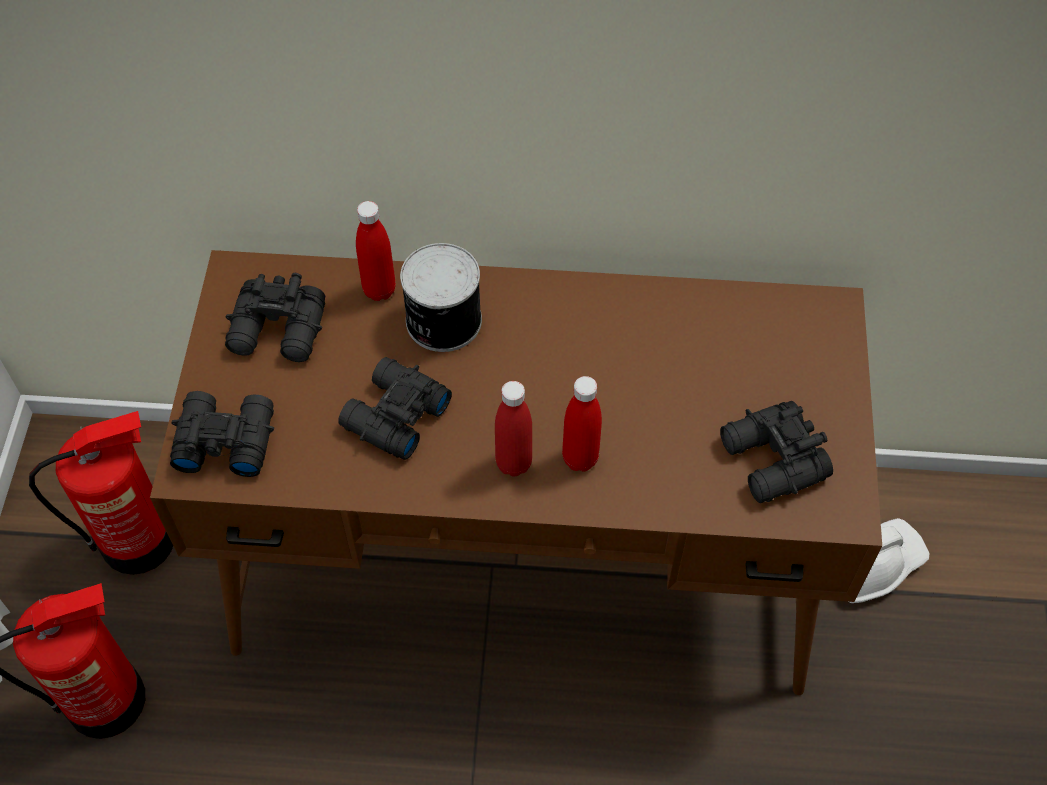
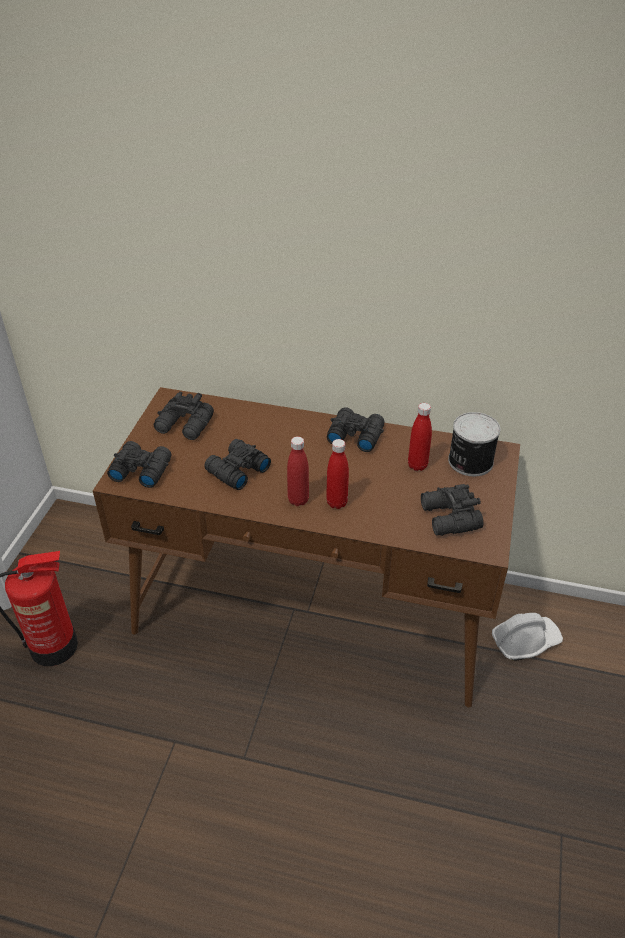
camera: 10 degrees right, 15 degrees down
(139, 540) = (96, 568): fire extinguisher -> none
(379, 290) = (244, 414): red bottle -> red bottle (417, 465)
(441, 321) = (275, 431): can -> can (469, 461)
(581, 309) = (354, 435): none -> black binoculars

